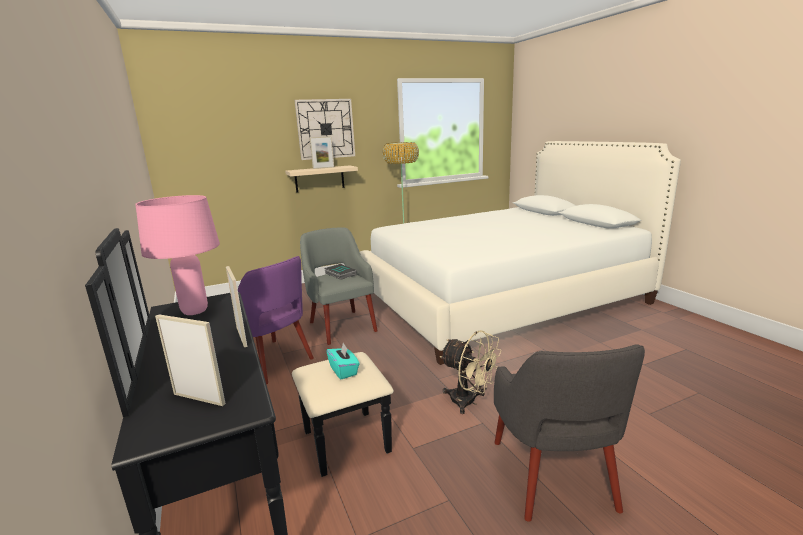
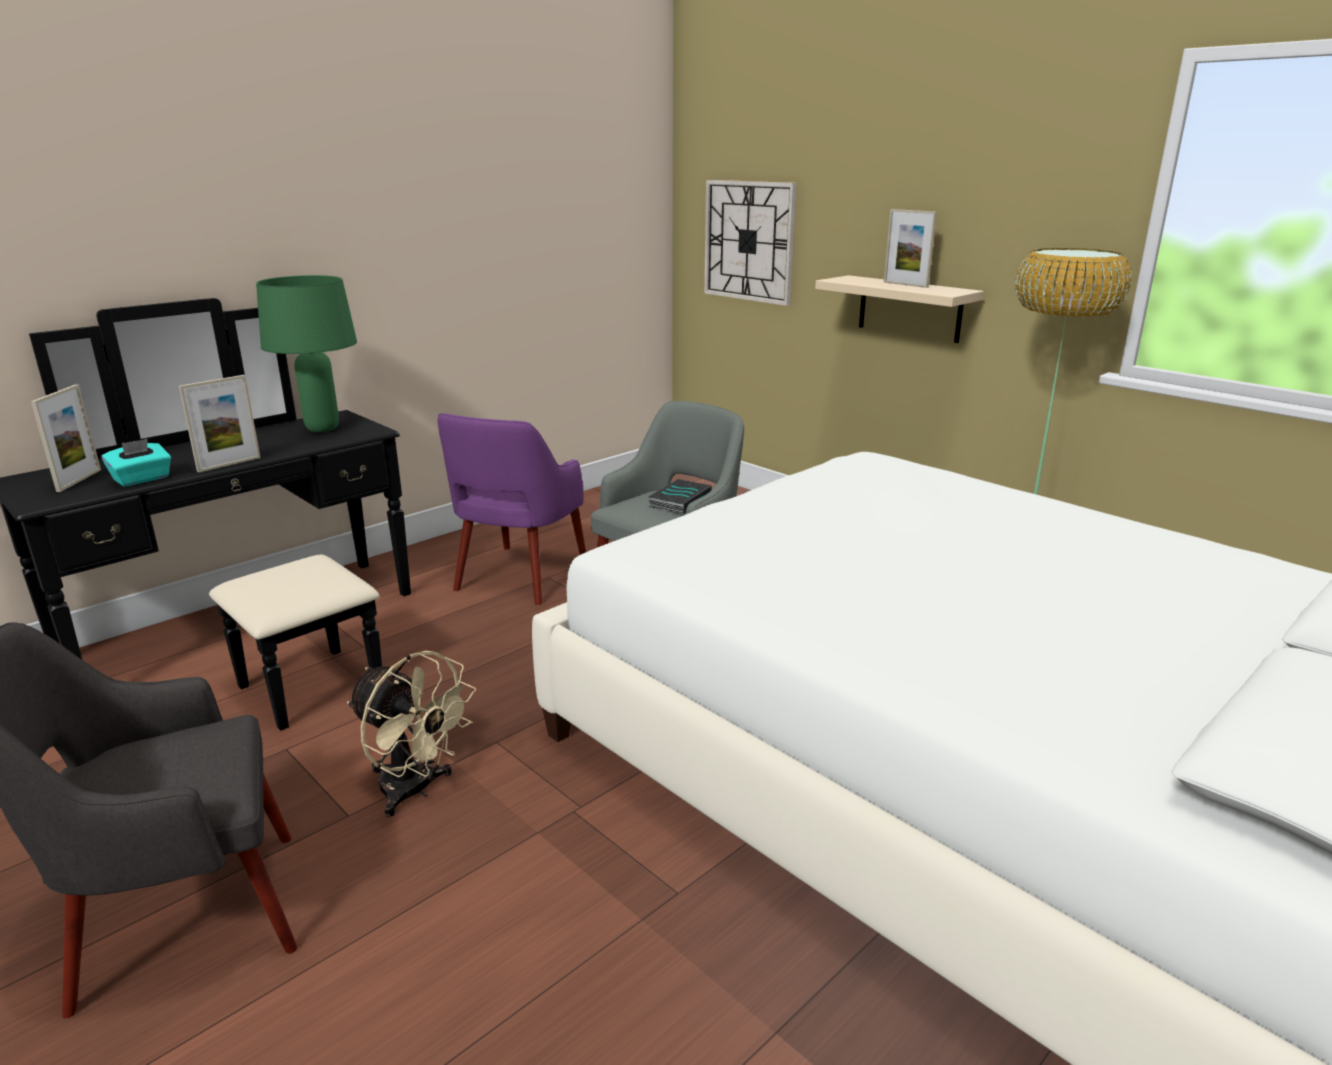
camera: 70 degrees right, 5 degrees up
(195, 311) = (323, 429): pink table lamp -> green table lamp
(325, 129) = (946, 192): wall clock -> wall clock (749, 241)
(344, 371) = (293, 581): turquoise tissue box -> turquoise tissue box (142, 479)
(469, 402) = (415, 791): beige fan -> beige fan turned 75 degrees counterclockwise

